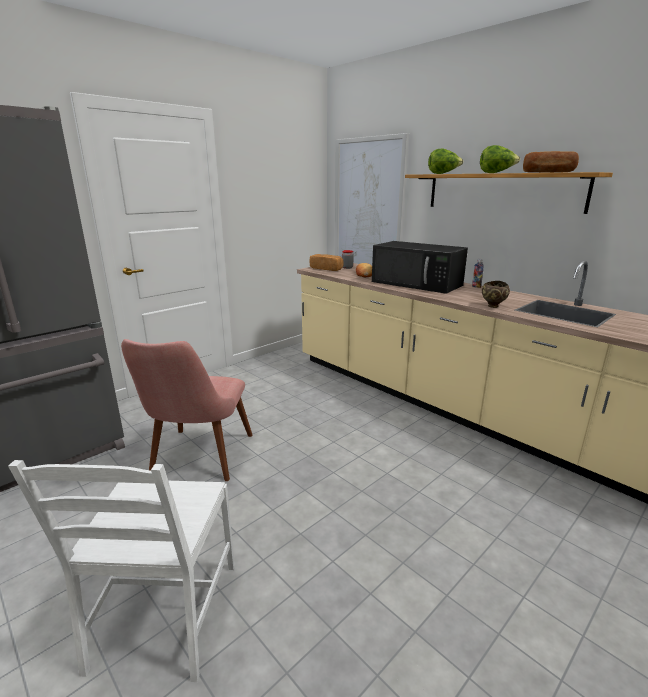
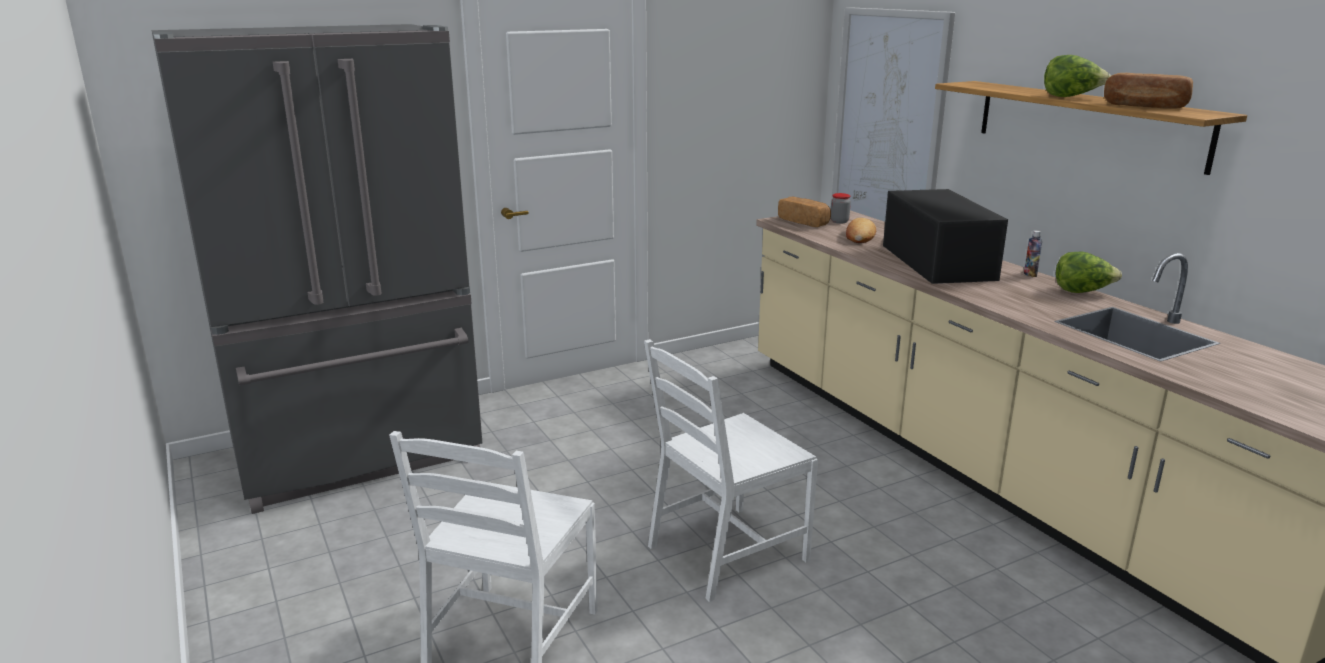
camera: 15 degrees right, 0 degrees up
(198, 462) = (573, 489): pink chair -> none
(320, 495) = (726, 553): none -> white chair
(418, 283) = (936, 261): black microwave -> black microwave turned 150 degrees counterclockwise
(443, 174) = (995, 87): lettuce -> lettuce (1082, 292)
(493, 306) = (1024, 312): brown bowl -> none

